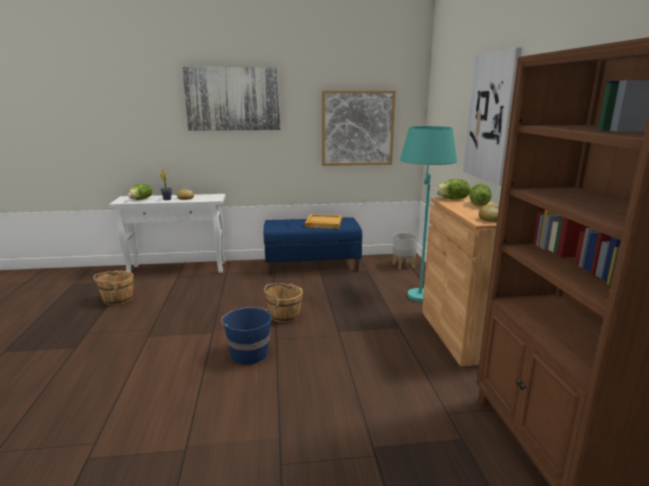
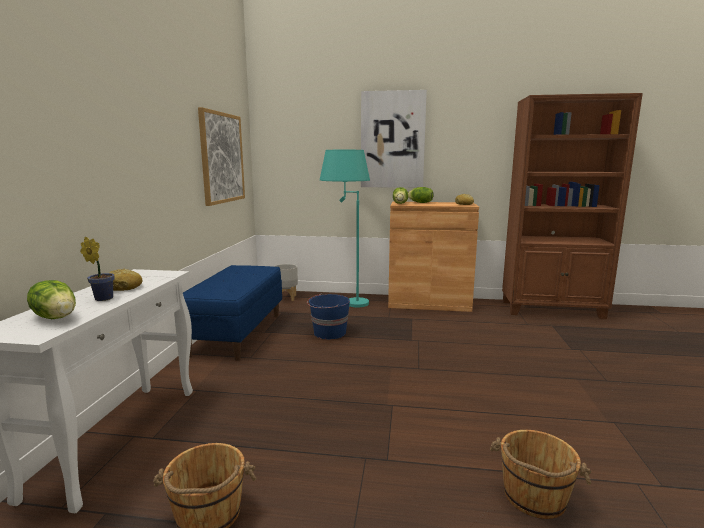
camera: 75 degrees left, 5 degrees down
(233, 99) = (125, 105): picture -> none
(248, 354) = (448, 384): blue bucket -> blue bucket (329, 333)
(284, 315) = (366, 360): brown bucket -> brown bucket (534, 497)
(323, 223) = (238, 275): beige tray -> none

